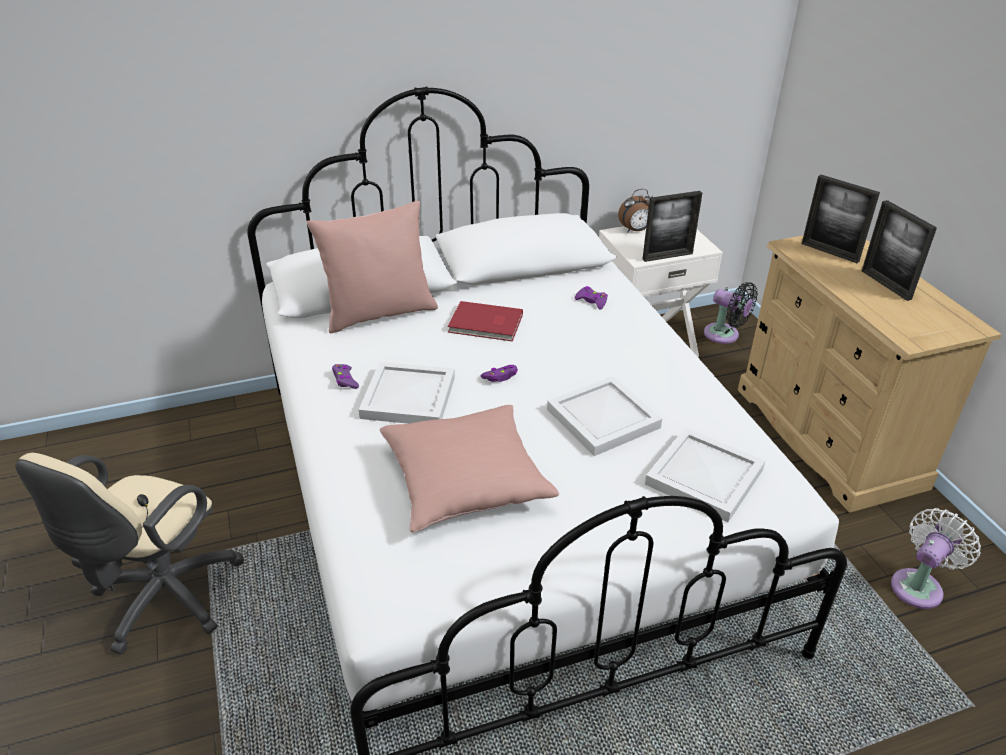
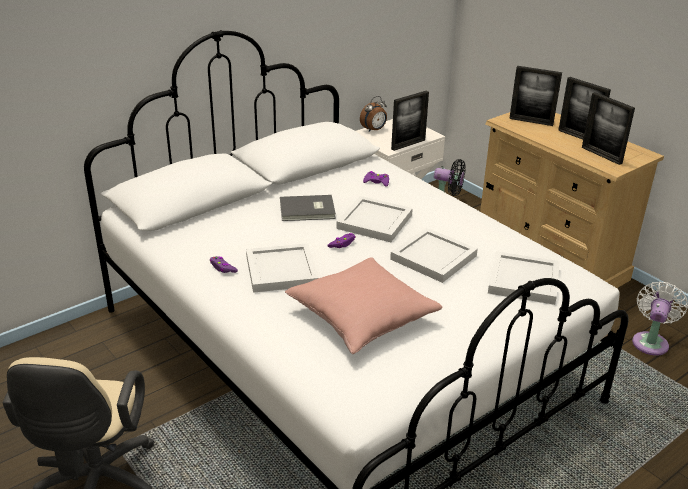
camera: 20 degrees left, 5 degrees down
(379, 313) = (217, 216): pink pillow -> none
(486, 324) = (308, 210): red book -> grey book
(559, 354) = (376, 221): none -> white tray
(904, 317) = (601, 155): none -> picture frame

